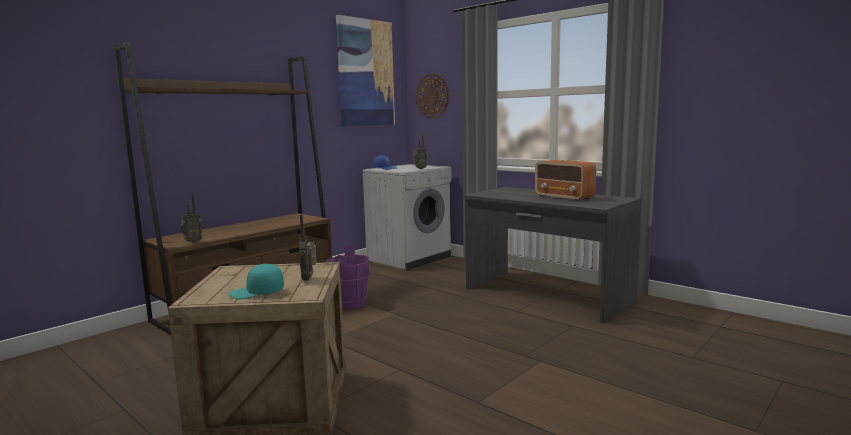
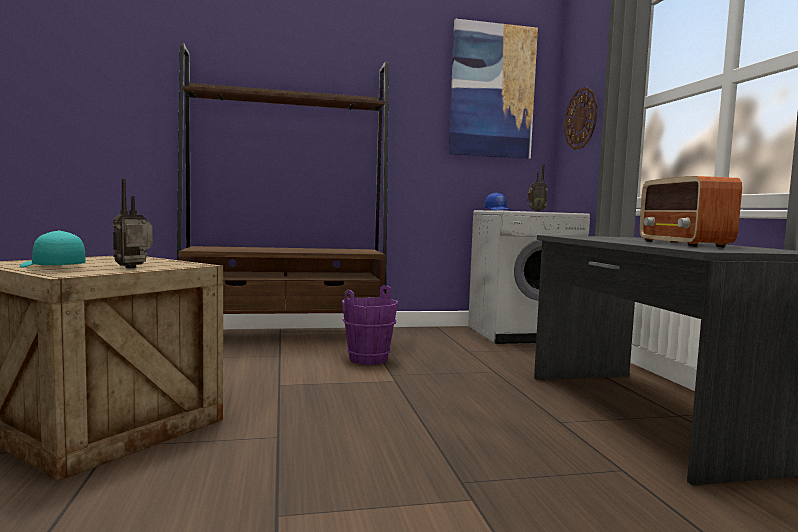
camera: 35 degrees right, 5 degrees down
(192, 242) = (212, 250): radio -> none

